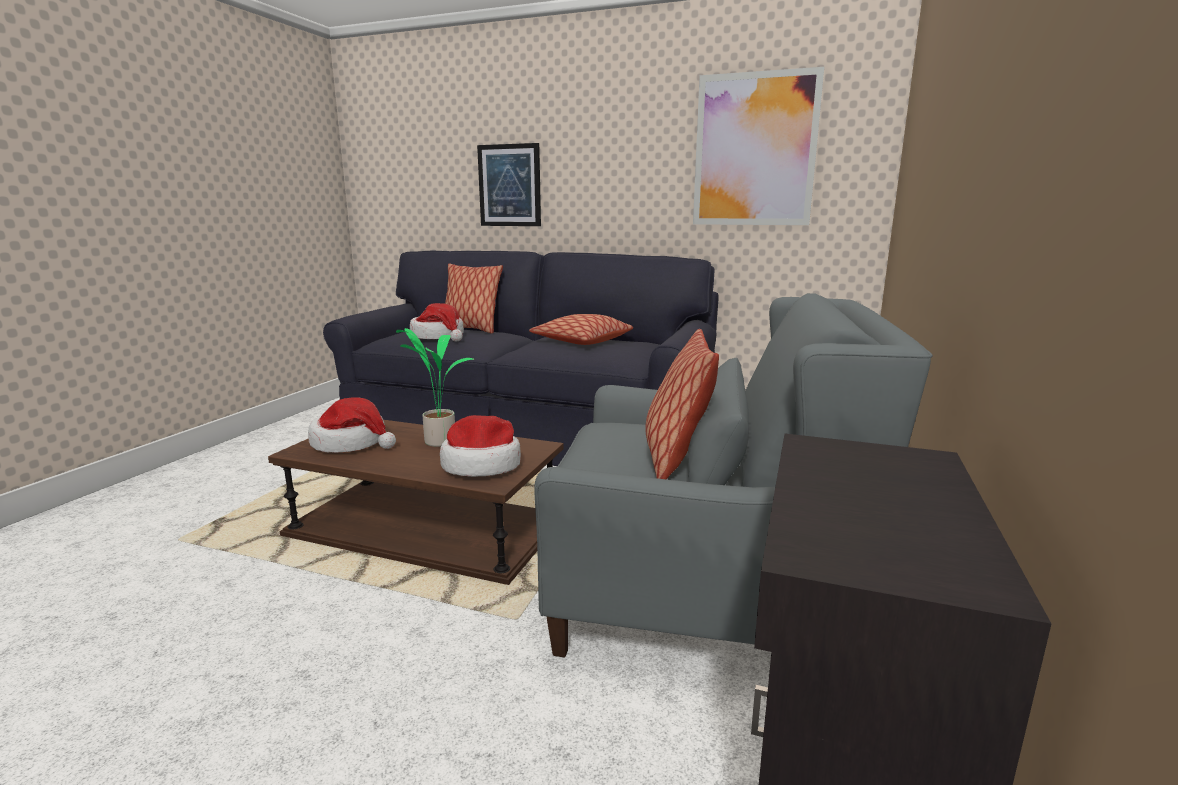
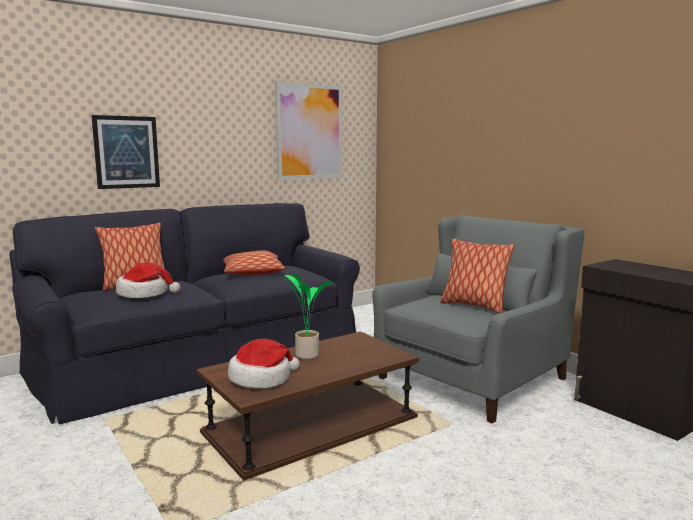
camera: 55 degrees left, 5 degrees down
(482, 465) = (367, 353): hat -> none

